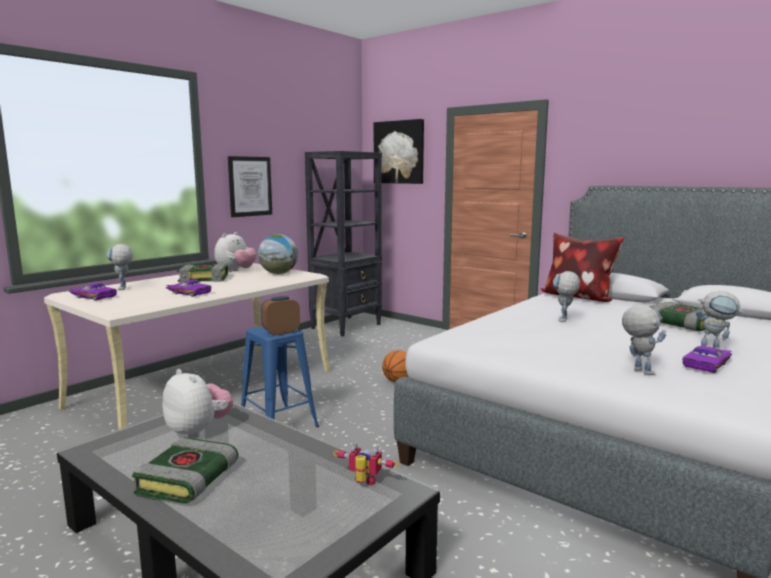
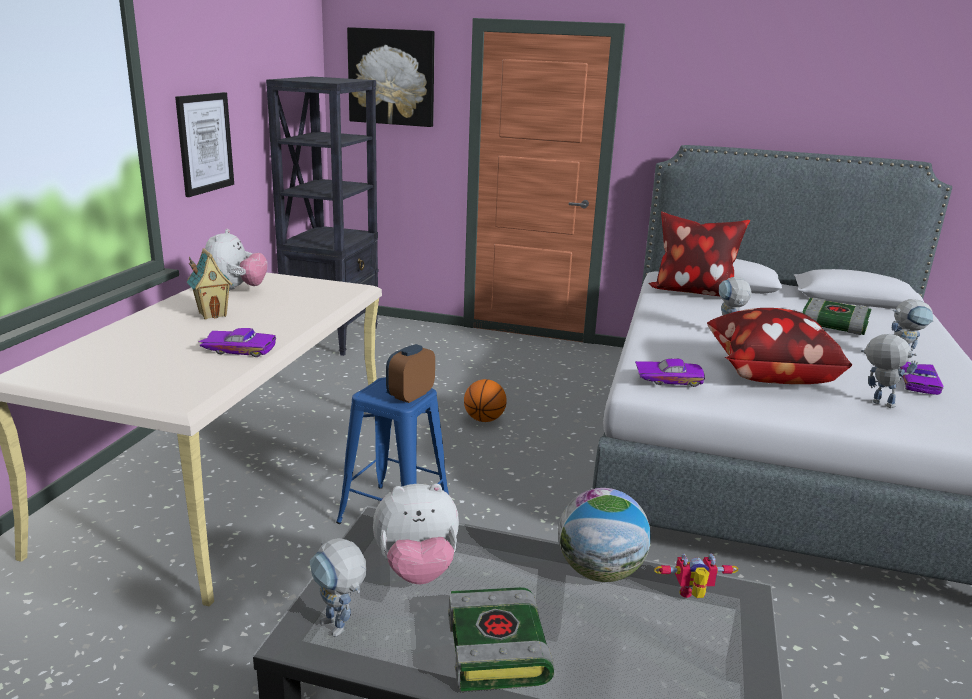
camera: 25 degrees left, 10 degrees up
(95, 296) = (89, 377): purple toy car -> purple toy car (668, 378)
(123, 289) = (111, 353): toy robot -> toy robot (340, 630)
(198, 431) = (417, 570): plush toy -> plush toy turned 150 degrees clockwise
(204, 279) = (213, 314): book -> toy house
(278, 273) = (309, 290): globe -> globe (599, 572)
(560, 344) = (767, 374): none -> pillow

